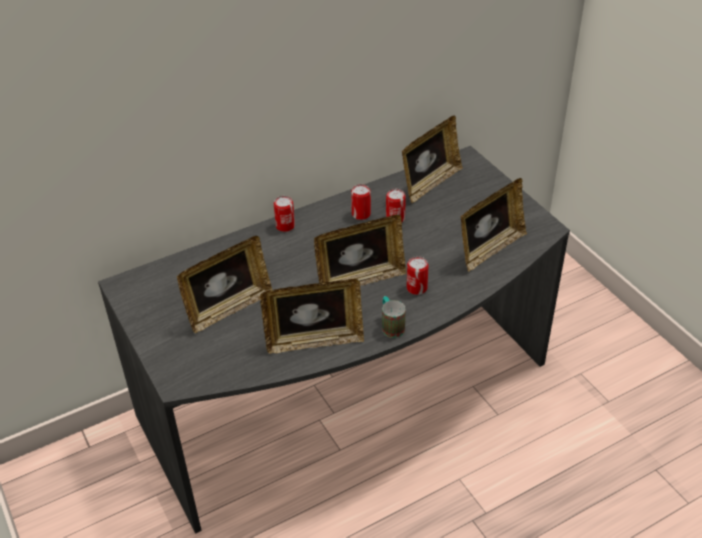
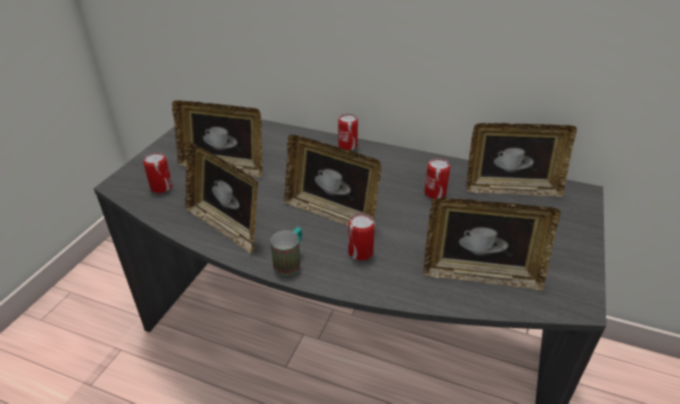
camera: 50 degrees right, 5 degrees down
(361, 214) = (413, 173): can -> can (161, 187)

